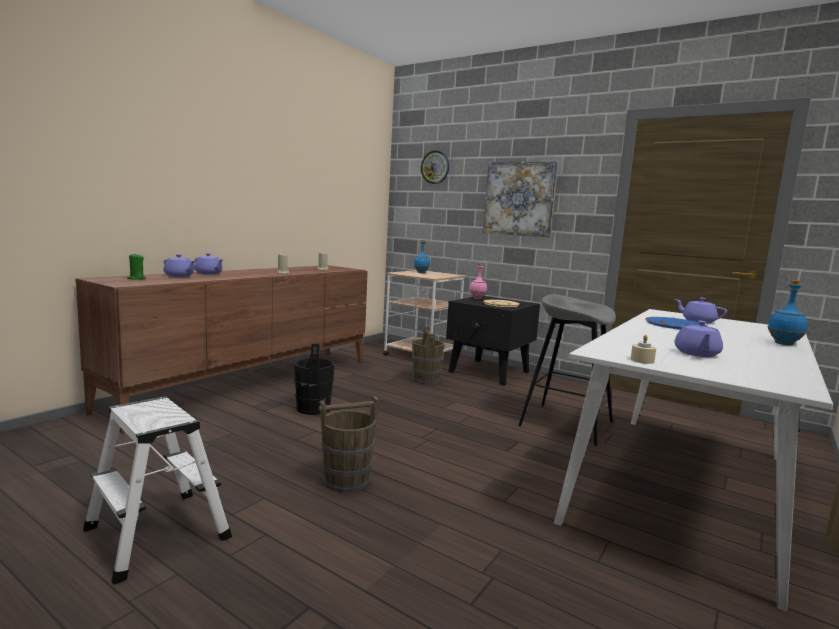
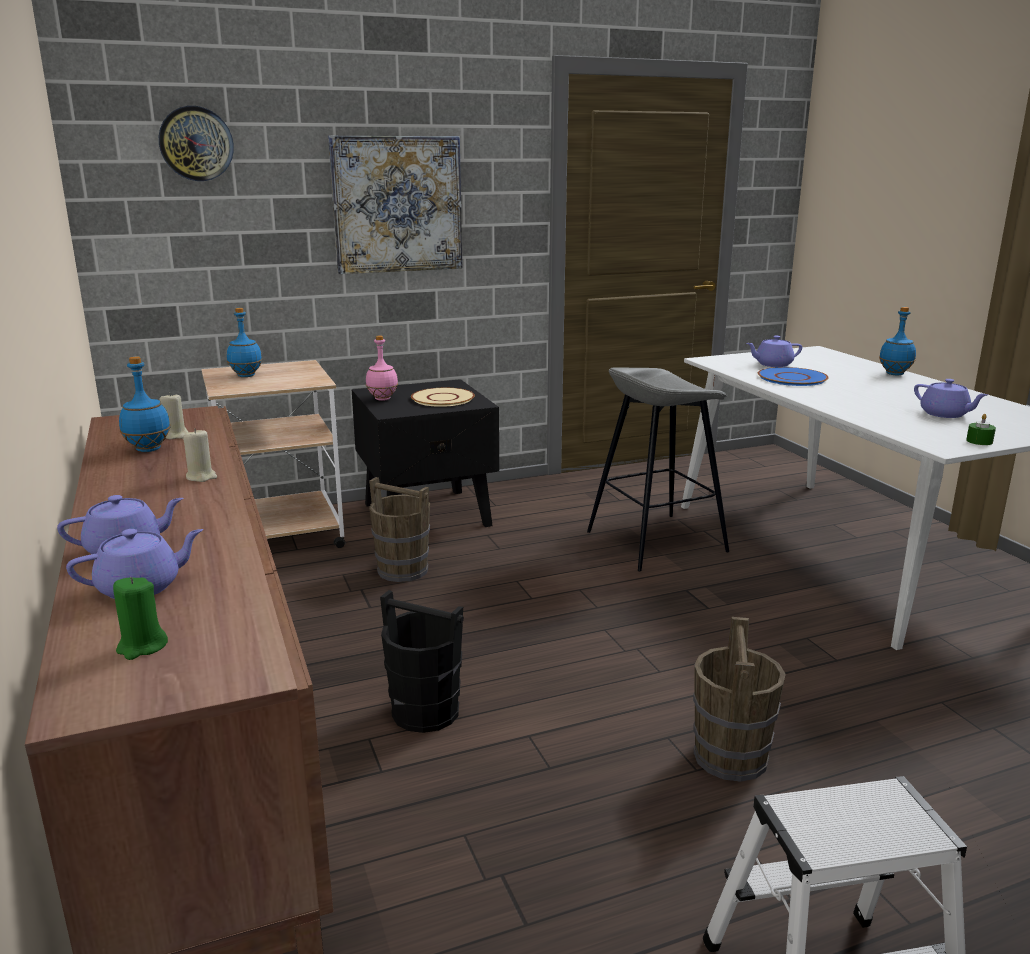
camera: 55 degrees left, 10 degrees up
(303, 269) = (149, 449): none -> blue bottle
(642, 360) = (979, 441): beige candle -> green candle

